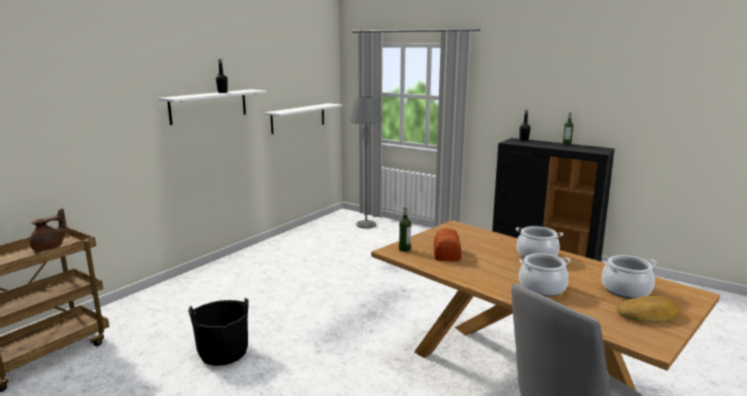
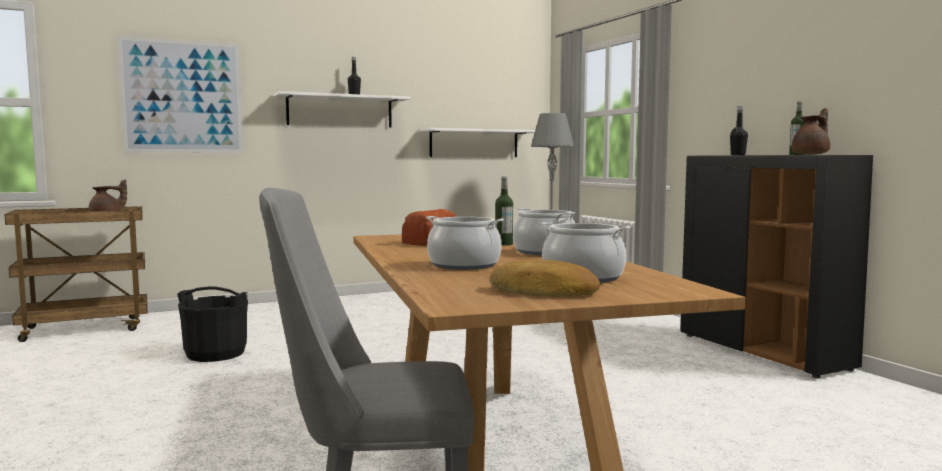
camera: 30 degrees right, 10 degrees down
(80, 112) = (182, 97): none -> picture
(404, 249) = (393, 237): bottle -> bottle (504, 244)
(585, 149) = (811, 154): none -> brown teapot

